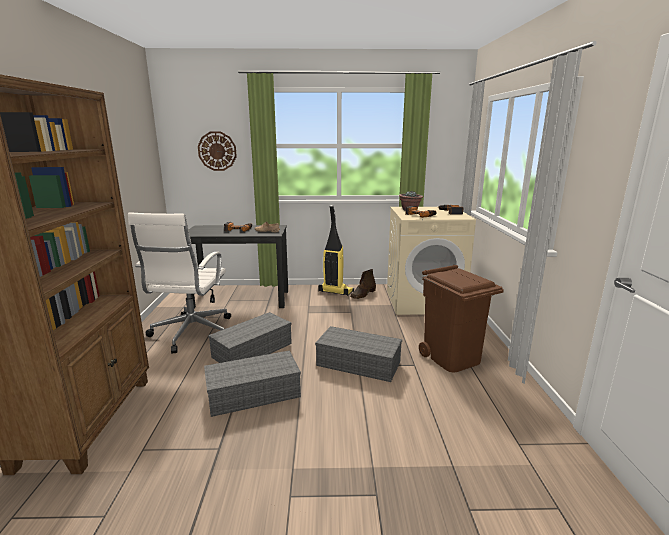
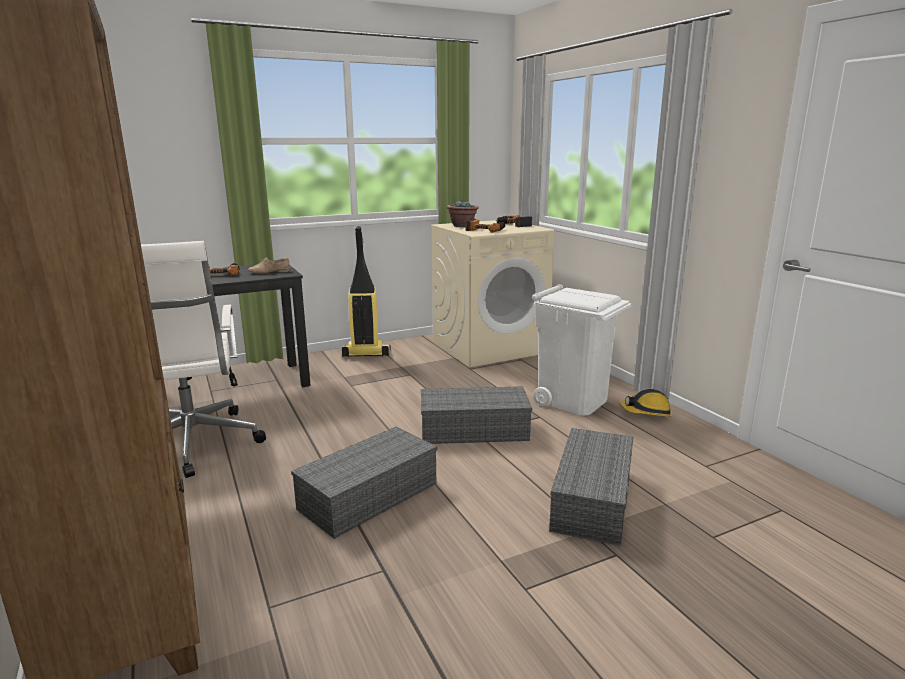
camera: 25 degrees left, 0 degrees up
(217, 151) = (156, 150): wall clock -> none
(253, 349) = (314, 445): grey storage box -> grey storage box (591, 498)
(363, 294) = (406, 351): brown boot -> none
(452, 358) = (573, 400): brown trash can -> white trash can
(505, 382) = (646, 413): none -> hard hat

